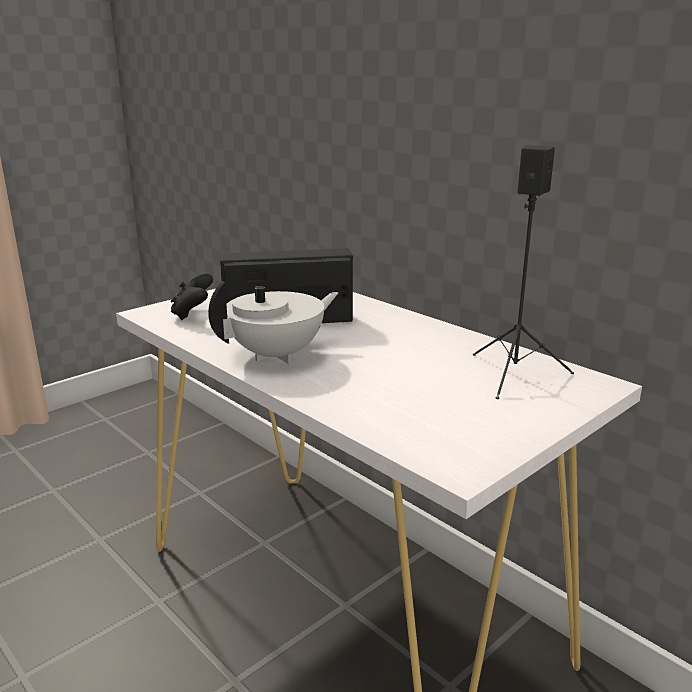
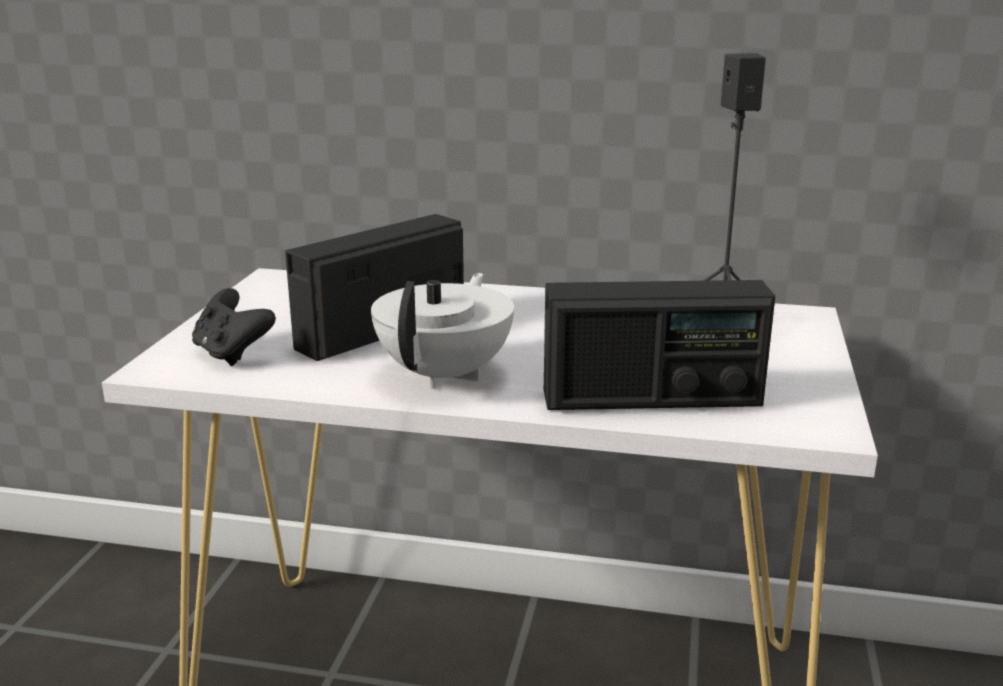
camera: 35 degrees left, 0 degrees up
(373, 407) = (651, 399): none -> radio

